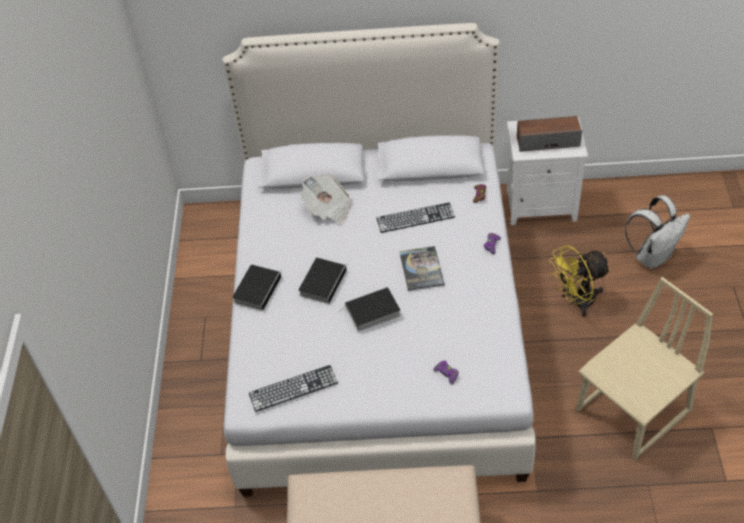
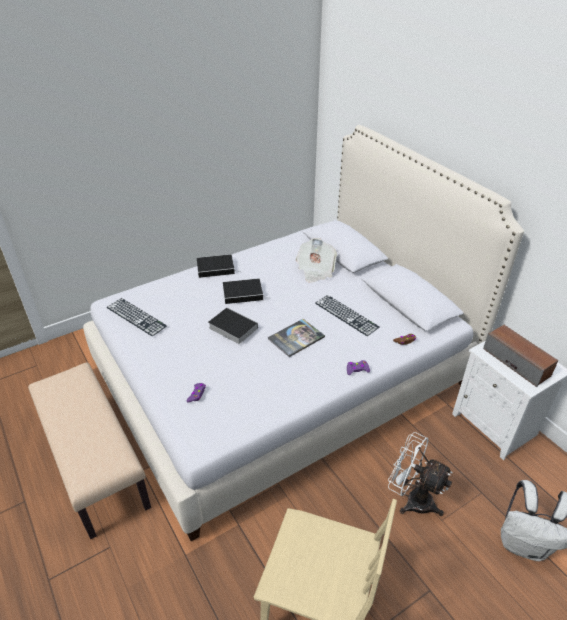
camera: 55 degrees right, 10 degrees down
(576, 301) = (412, 499): yellow fan -> white fan

